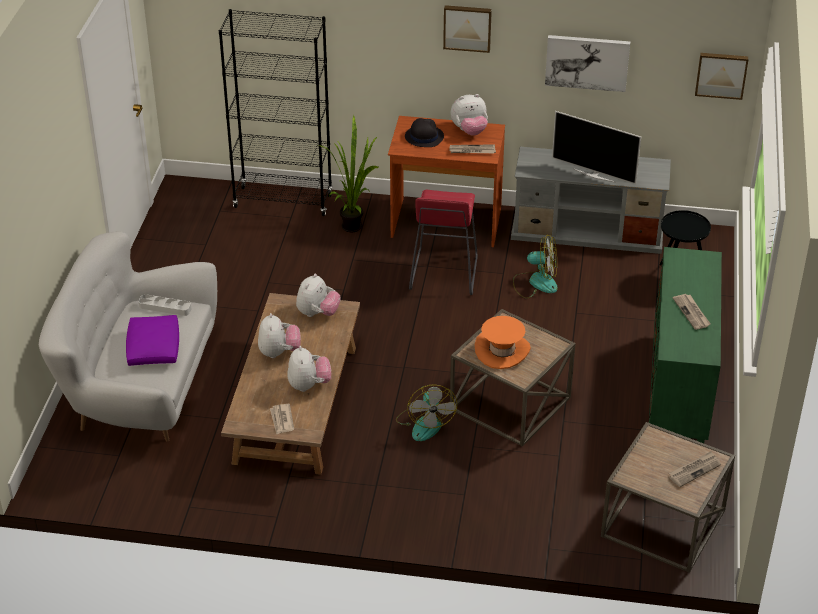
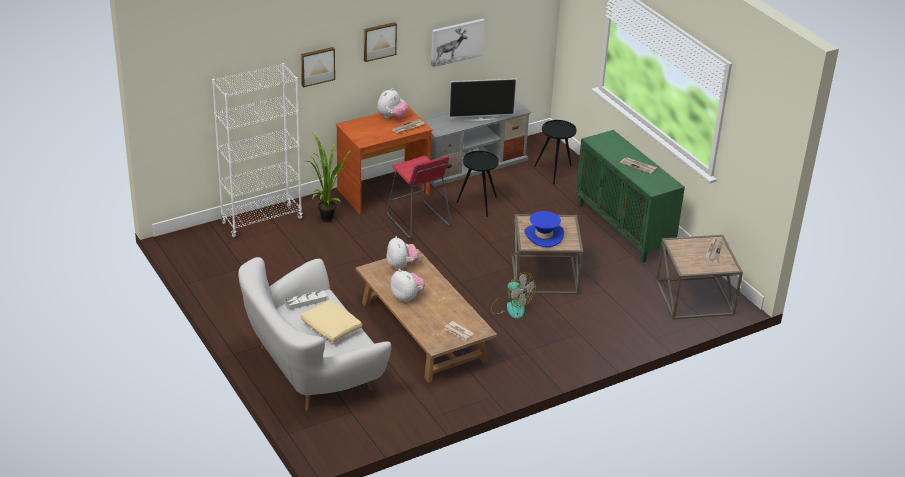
camera: 40 degrees left, 5 degrees down
(154, 349) = (331, 328): purple pillow -> beige pillow
(283, 201) = (262, 221): black bookcase -> white bookcase
(309, 385) = (449, 306): plush toy -> none
(424, 136) = (368, 130): black hat -> none
(502, 350) = (543, 235): orange hat -> blue hat
(535, 283) = (478, 204): fan -> black side table
(721, 74) = (537, 24): picture -> picture (317, 66)

